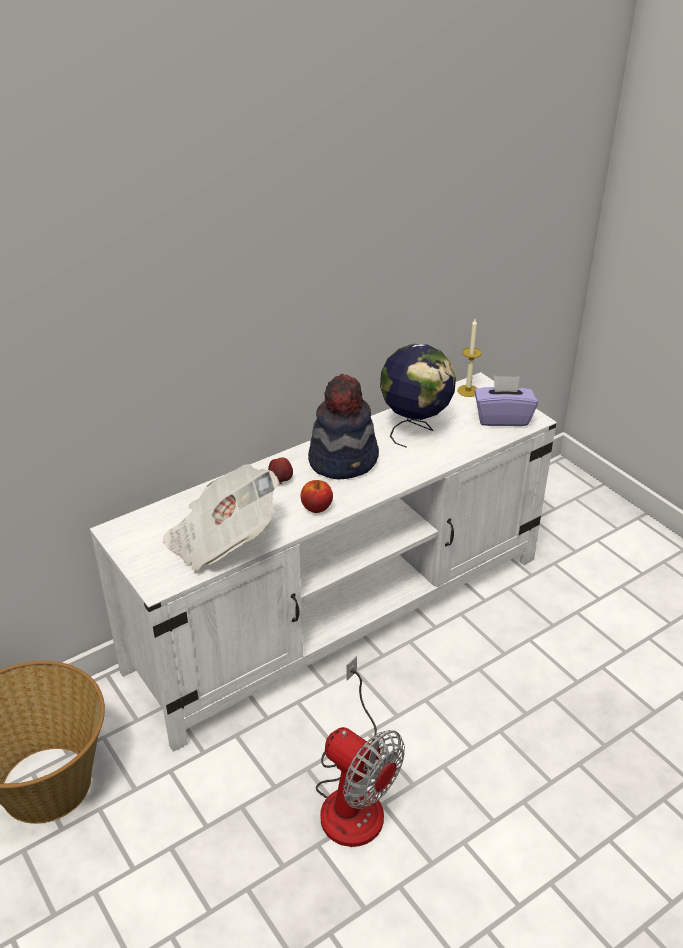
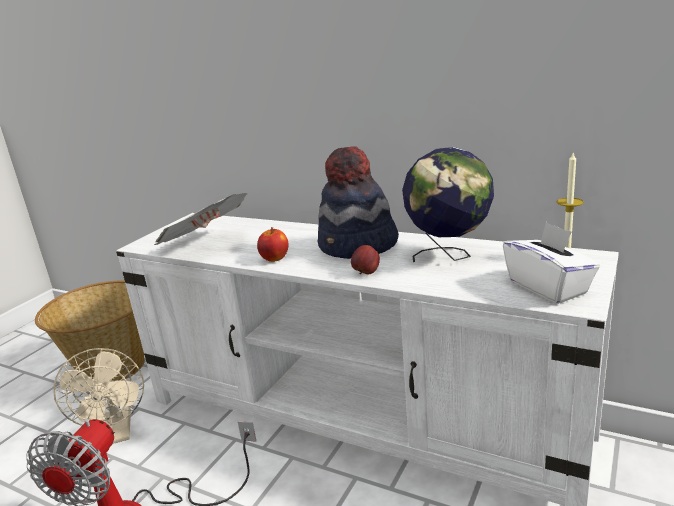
camera: 65 degrees right, 15 degrees down
(203, 797) = (117, 434): none -> beige fan
(281, 481) = (299, 237): apple -> apple (366, 273)
(502, 418) = (548, 287): purple tissue box -> white tissue box

